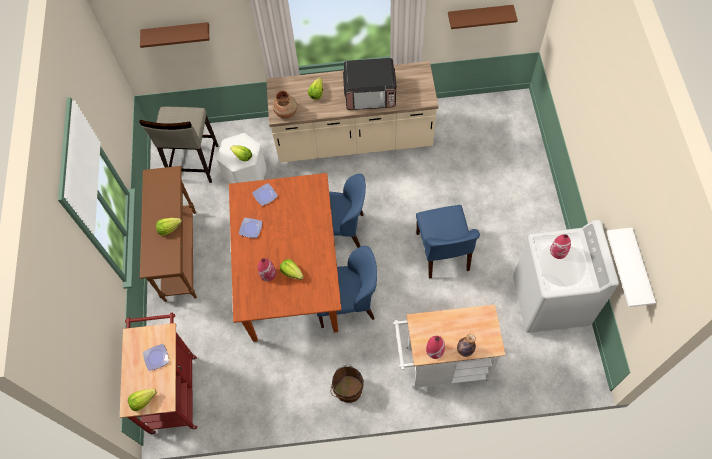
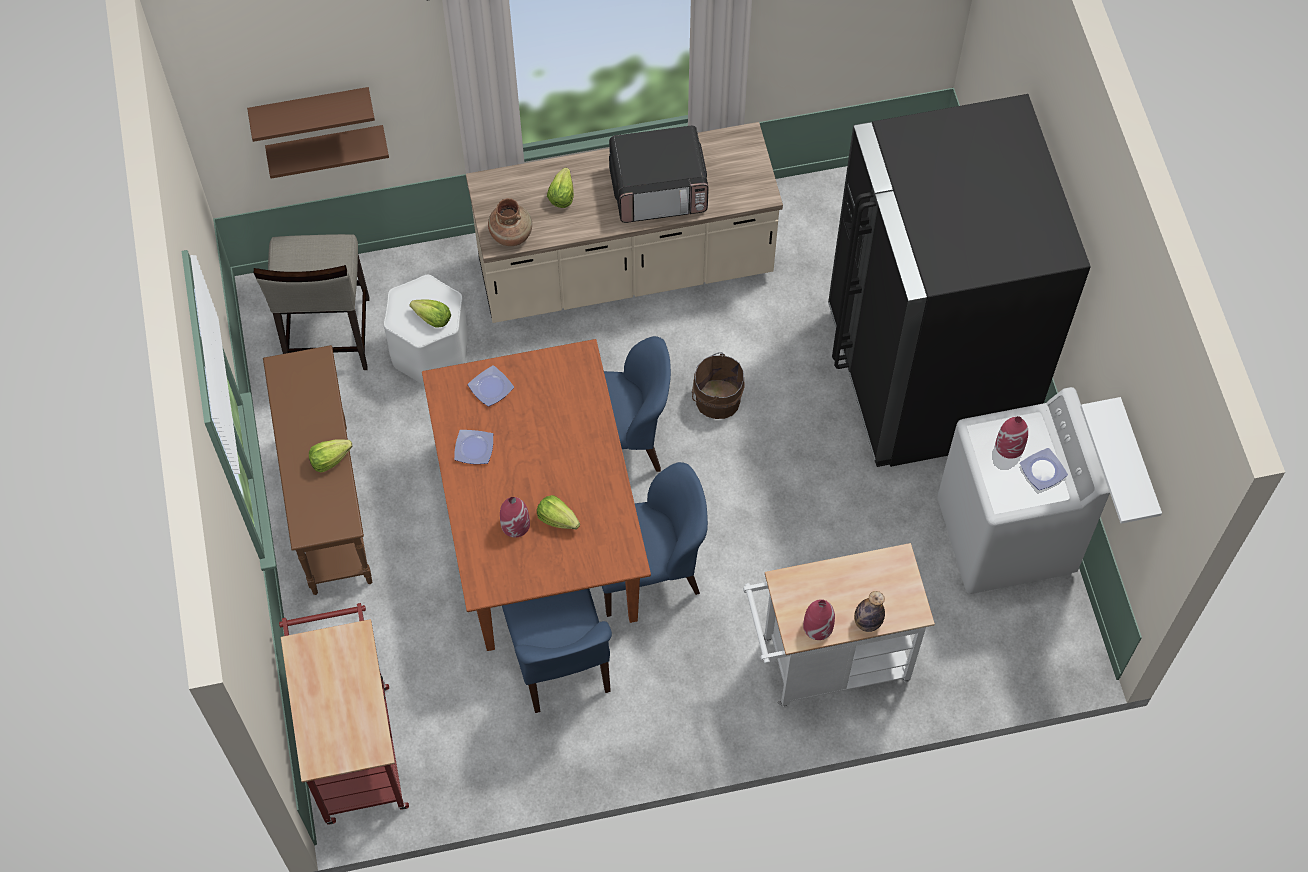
camera: 10 degrees left, 0 degrees up
(143, 401) = (337, 751): lettuce -> none
(156, 357) = (347, 679): plate -> plate (1042, 470)
(347, 388) = (665, 716): brown bucket -> brown bucket (715, 398)
(443, 253) = (810, 467): blue chair -> blue chair (560, 661)
(479, 16) = (843, 40): brown shelf -> brown shelf (326, 147)
(512, 207) = (927, 374): none -> black fridge

